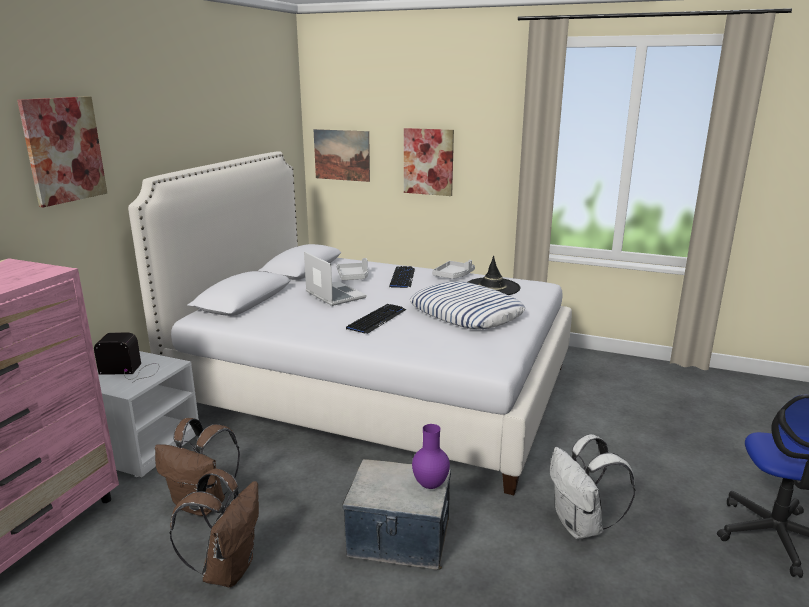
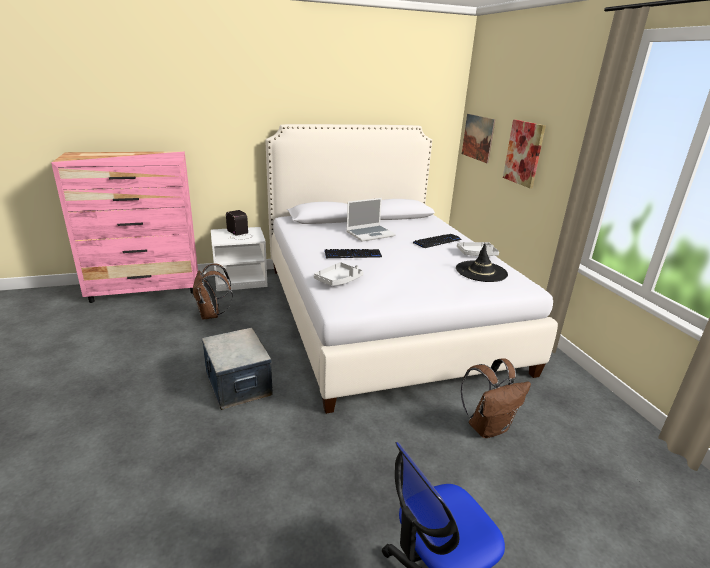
camera: 50 degrees right, 5 degrees up
(63, 150) = (229, 98): picture -> none
(228, 569) = (170, 343): brown backpack -> brown backpack (488, 427)
(334, 295) = (370, 234): laptop -> laptop turned 45 degrees clockwise
(353, 277) = (411, 230): grey tray -> grey tray (338, 280)
(429, 485) = (244, 357): purple vase -> none
(465, 313) = (412, 276): pillow -> none
(581, 526) = (321, 458): white backpack -> none

